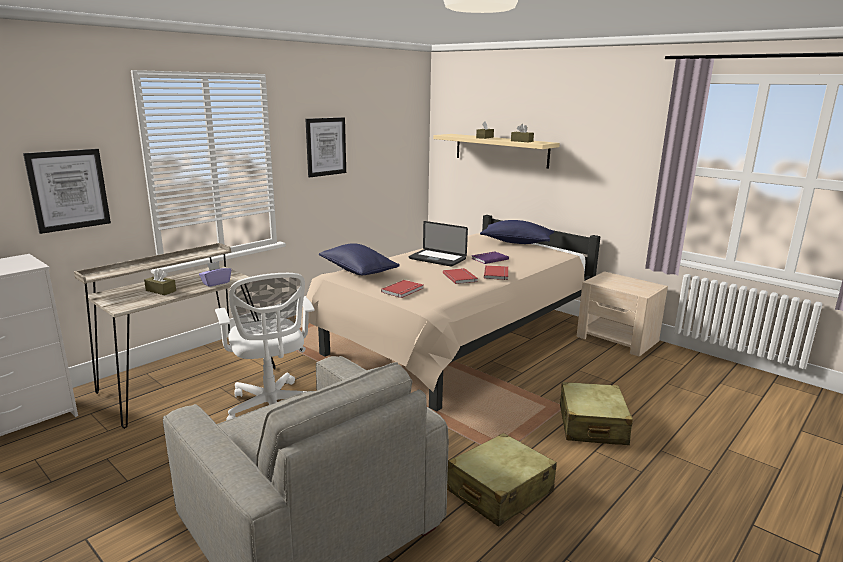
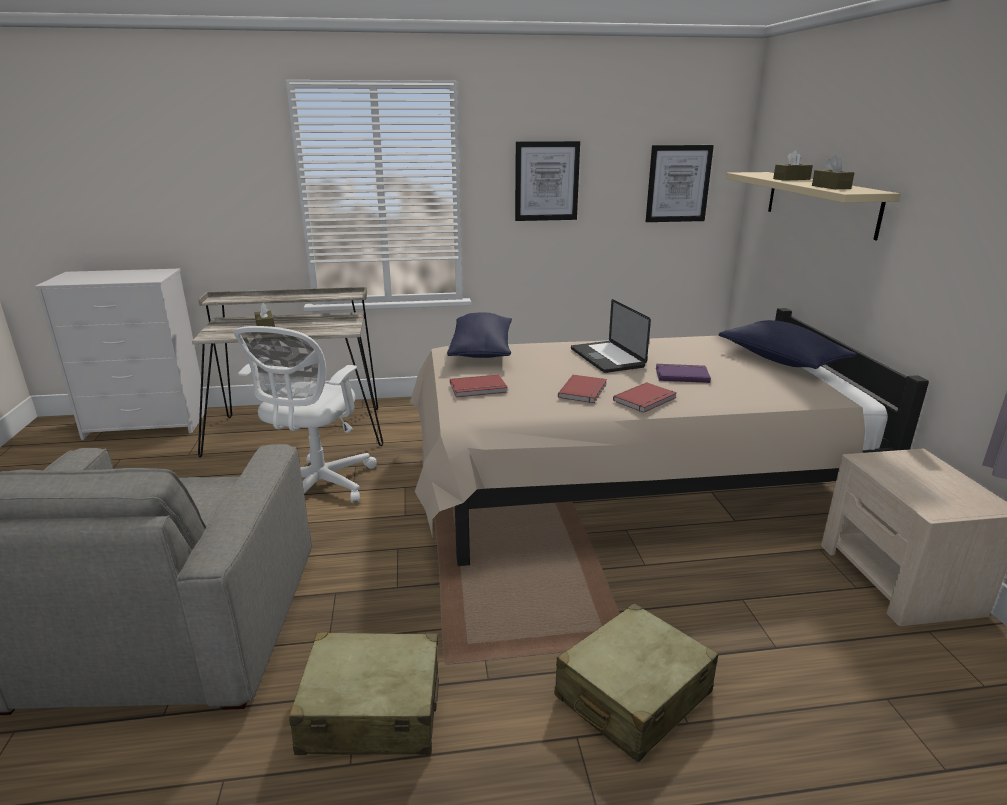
camera: 40 degrees right, 5 degrees up
(68, 190) = (219, 209): picture -> picture (678, 183)
(216, 283) = (319, 330): purple tissue box -> none

